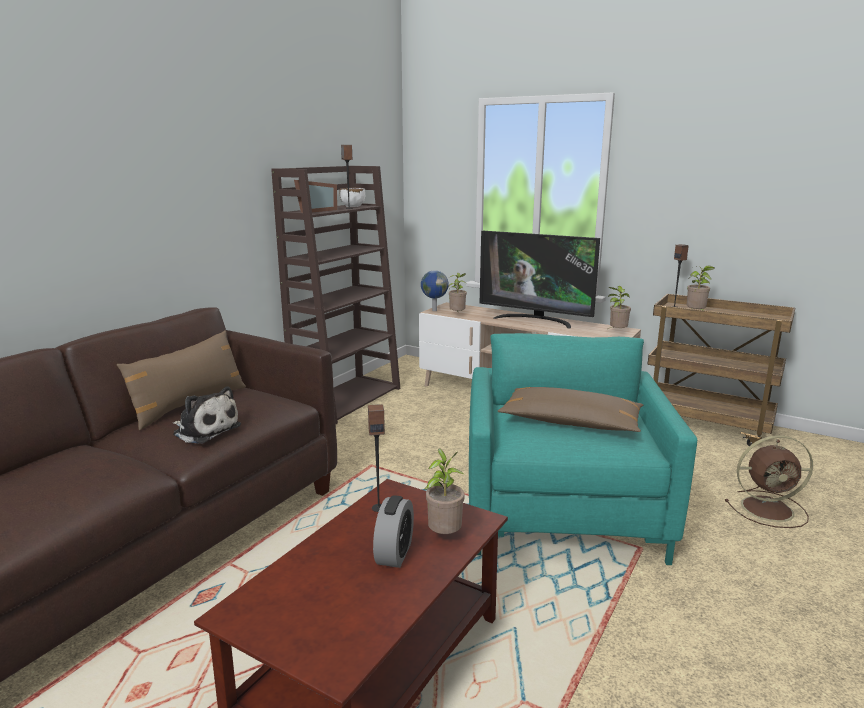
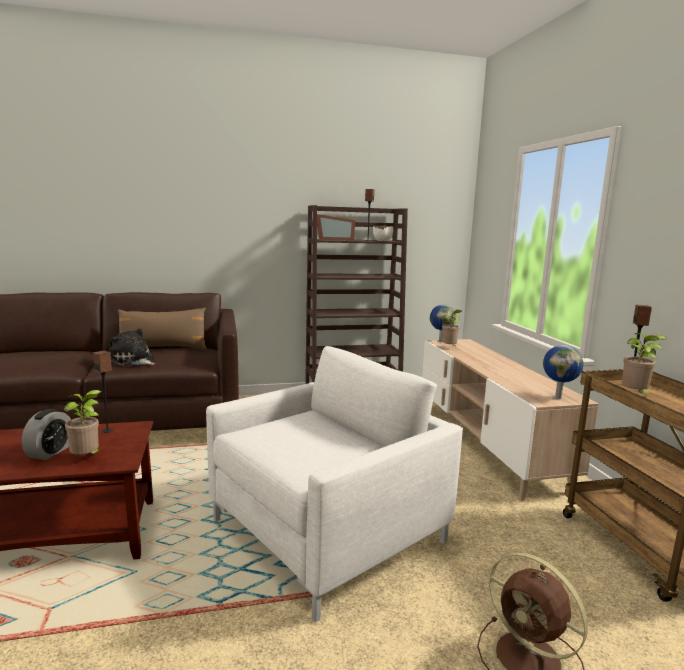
camera: 45 degrees right, 5 degrees down
(205, 430) = (133, 360): plush toy -> plush toy turned 135 degrees clockwise
(394, 553) = (50, 452): alarm clock -> alarm clock turned 45 degrees counterclockwise
(535, 320) = (506, 368): television -> none
(562, 511) = (327, 531): turquoise armchair -> white armchair
(570, 422) = (312, 437): brown pillow -> none
(616, 332) = (558, 397): potted plant -> globe

